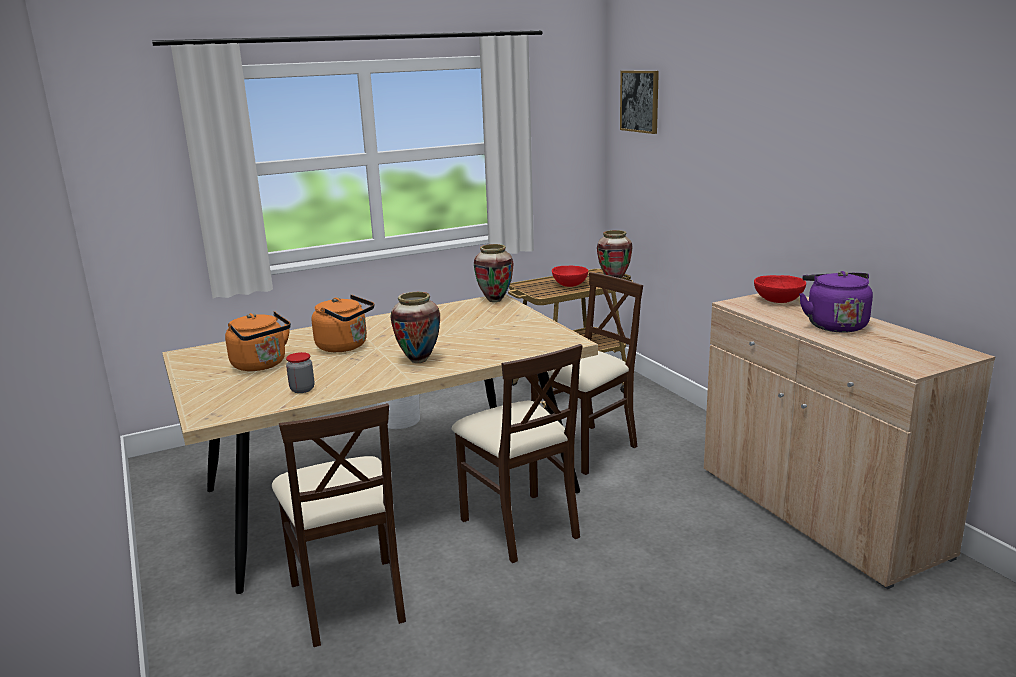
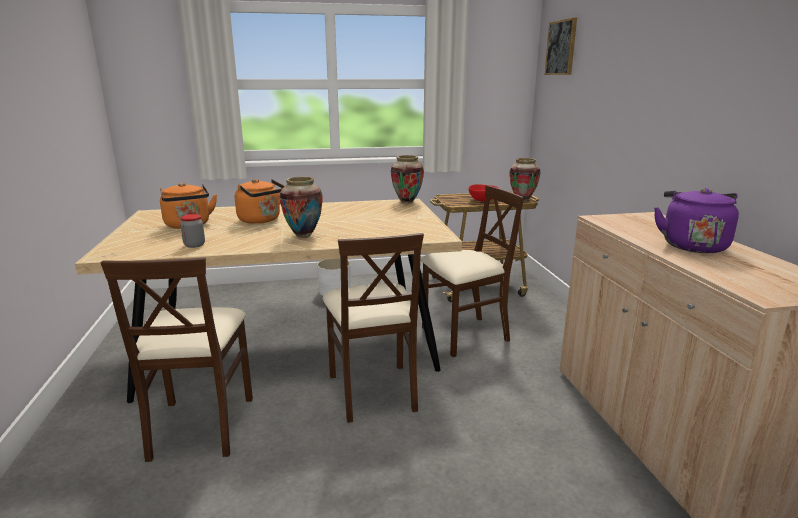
camera: 15 degrees right, 0 degrees up
(777, 301) = (644, 220): red bowl -> none

